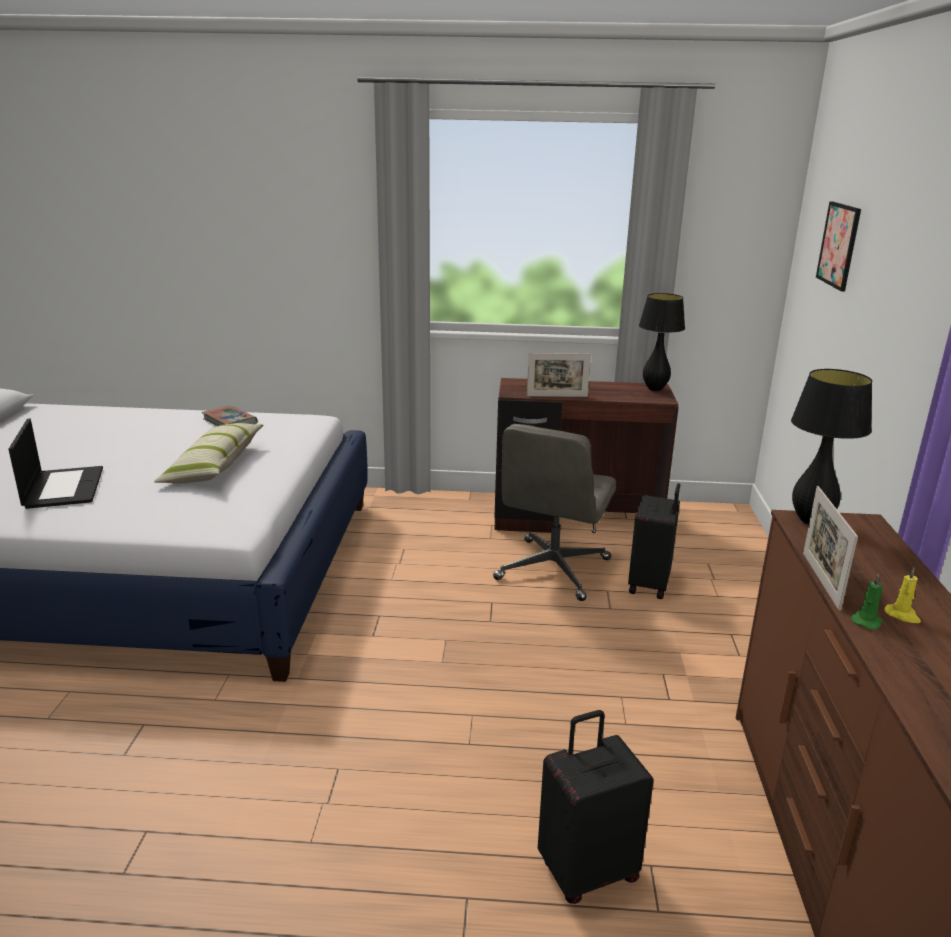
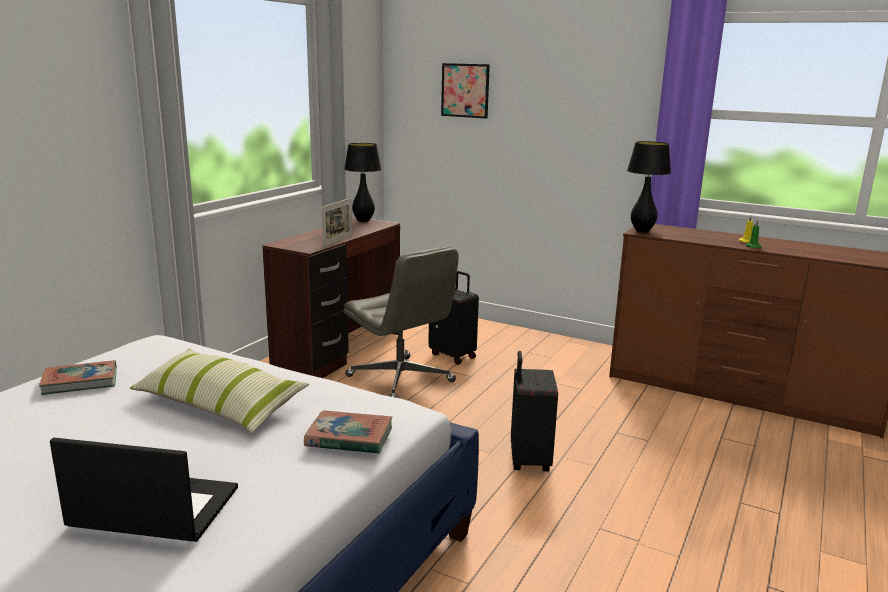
camera: 65 degrees left, 5 degrees down
(170, 517) = (349, 437): none -> book
(587, 870) = (722, 457): black suitcase -> black suitcase (528, 460)
(820, 580) = (710, 243): picture frame -> none

